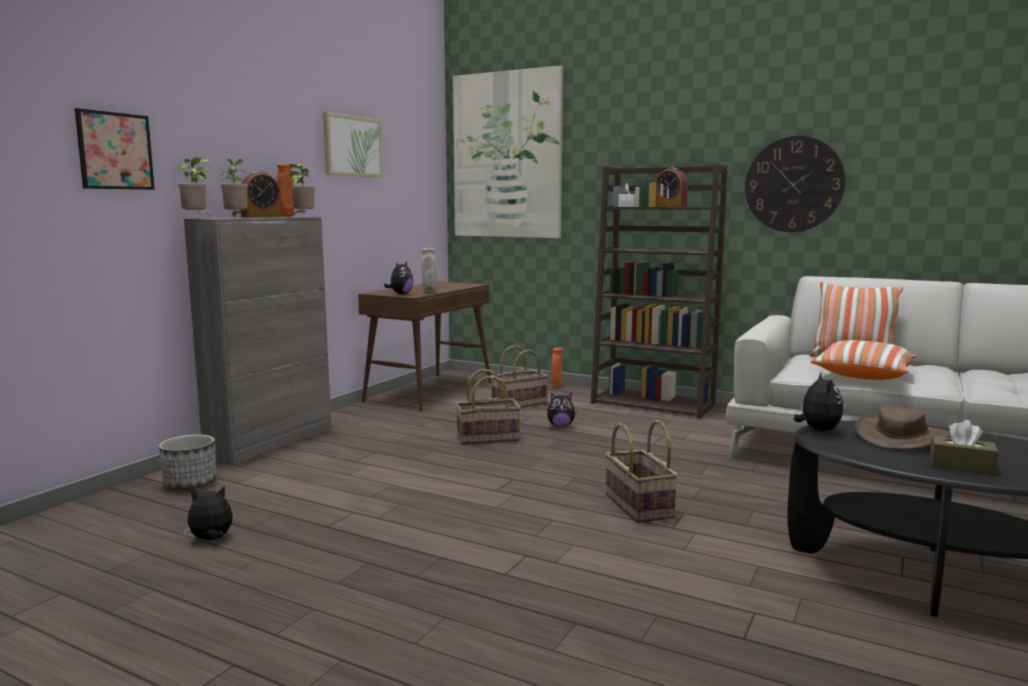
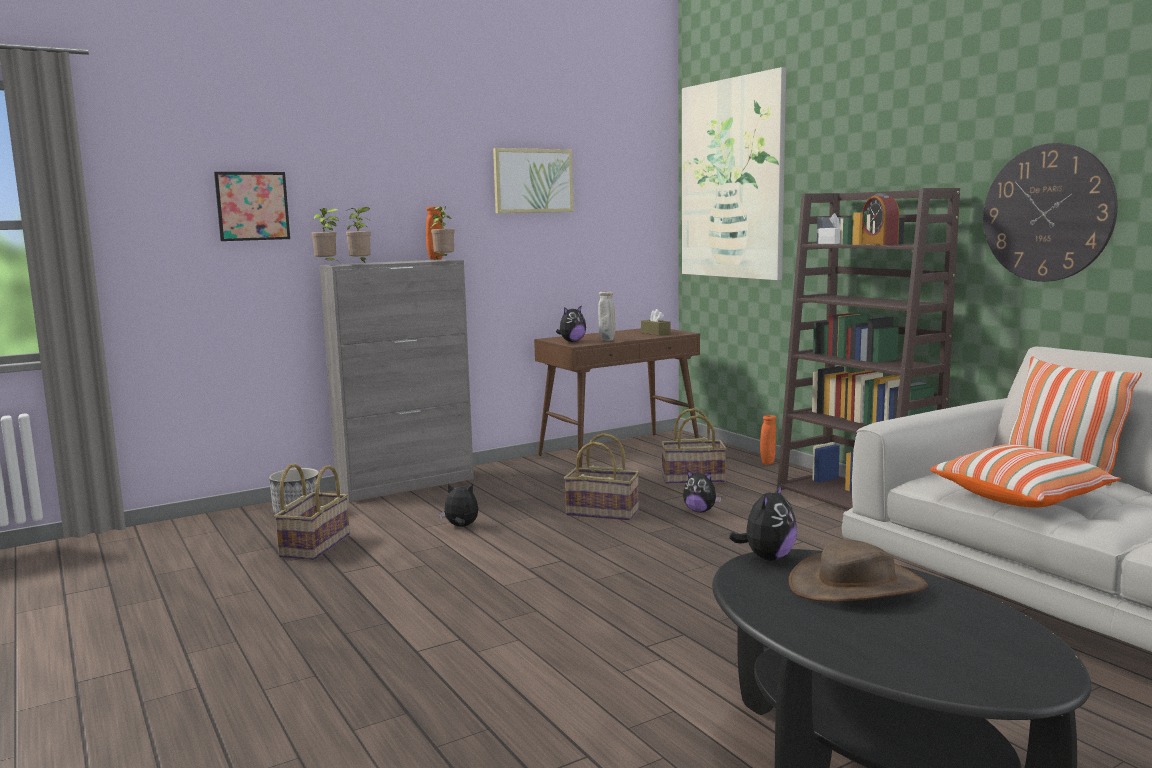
camera: 30 degrees right, 0 degrees up
(211, 540) = (248, 565): plush toy -> plush toy (461, 526)
(261, 217) = (399, 261): alarm clock -> none
(637, 506) = (644, 615): basket -> basket (314, 545)
(961, 466) = (844, 634): brown tissue box -> brown tissue box (655, 333)

